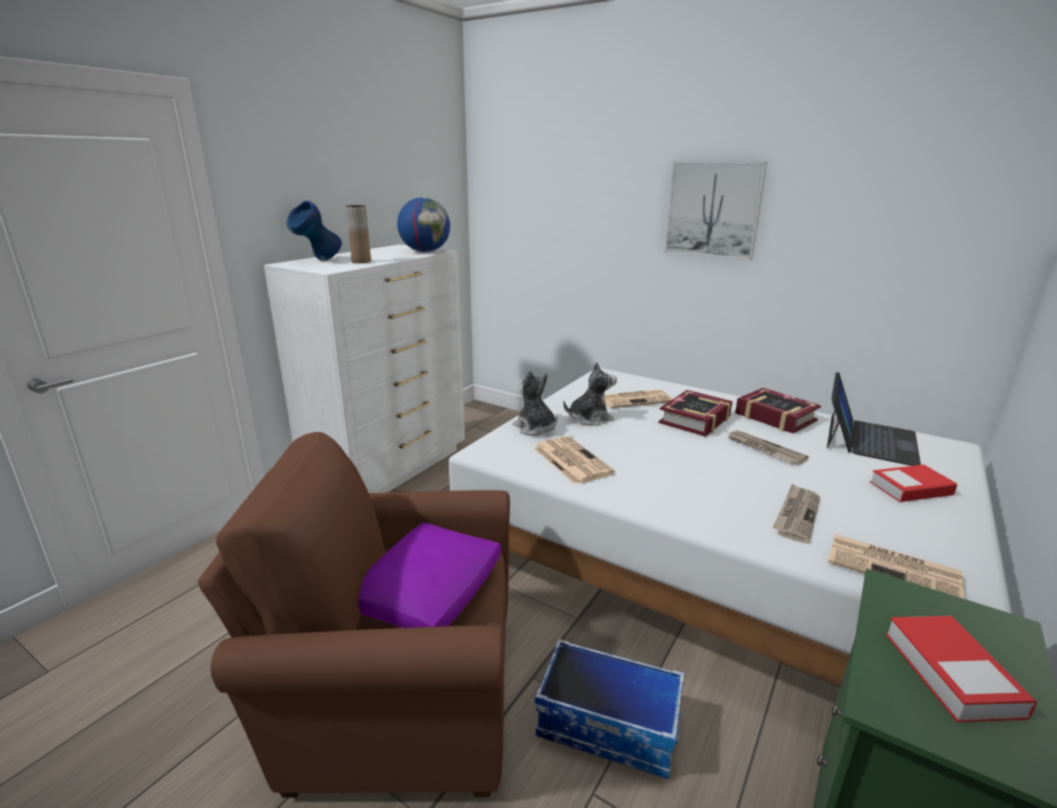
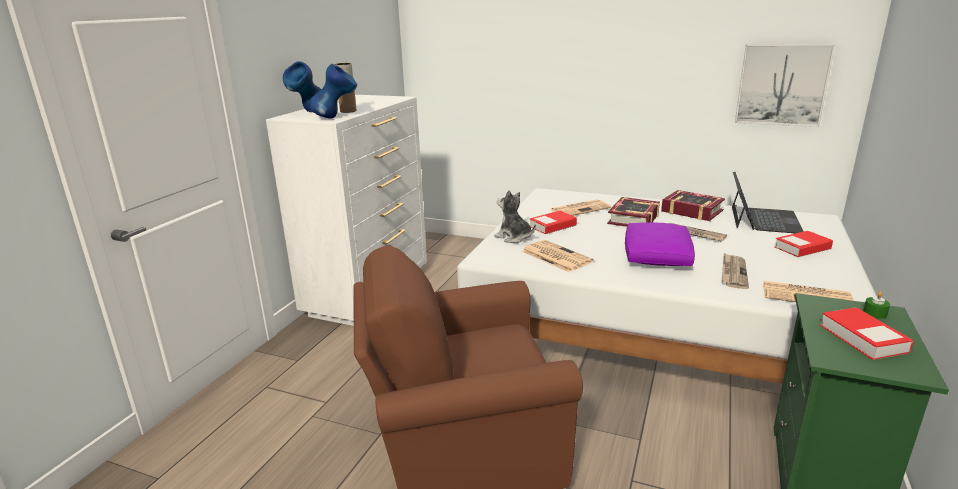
camera: 10 degrees left, 0 degrees up
(337, 268) = (336, 118): none -> blue vase
(425, 251) = (390, 99): globe -> none
(430, 591) = (490, 357): purple pillow -> purple pillow (657, 255)
(589, 418) = (552, 226): plush toy -> book
(609, 725) = (626, 440): storage box -> none
(713, 209) = (623, 50): picture -> picture (782, 84)
(985, 627) = (874, 313): none -> green candle

